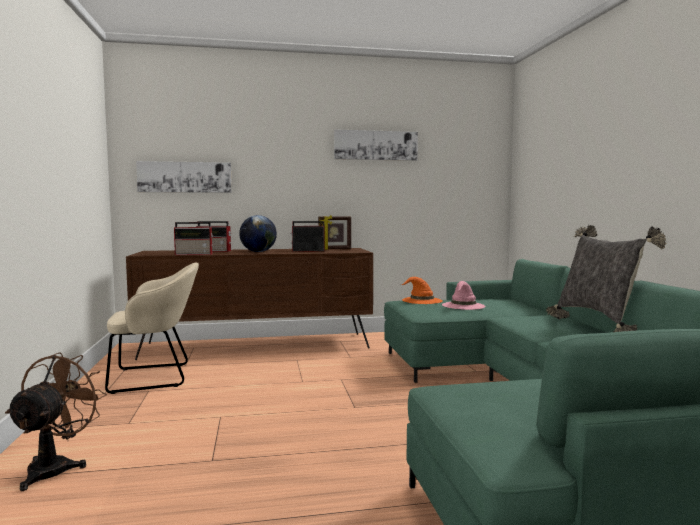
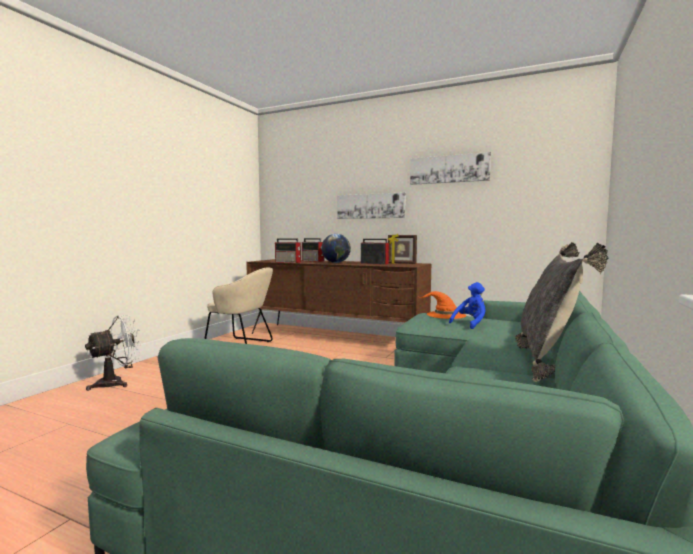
camera: 35 degrees right, 0 degrees up
(56, 467) = (117, 383): brown fan -> white fan
(185, 177) = (302, 205): picture -> picture (370, 206)
(463, 305) = (470, 324): pink hat -> blue plush toy

